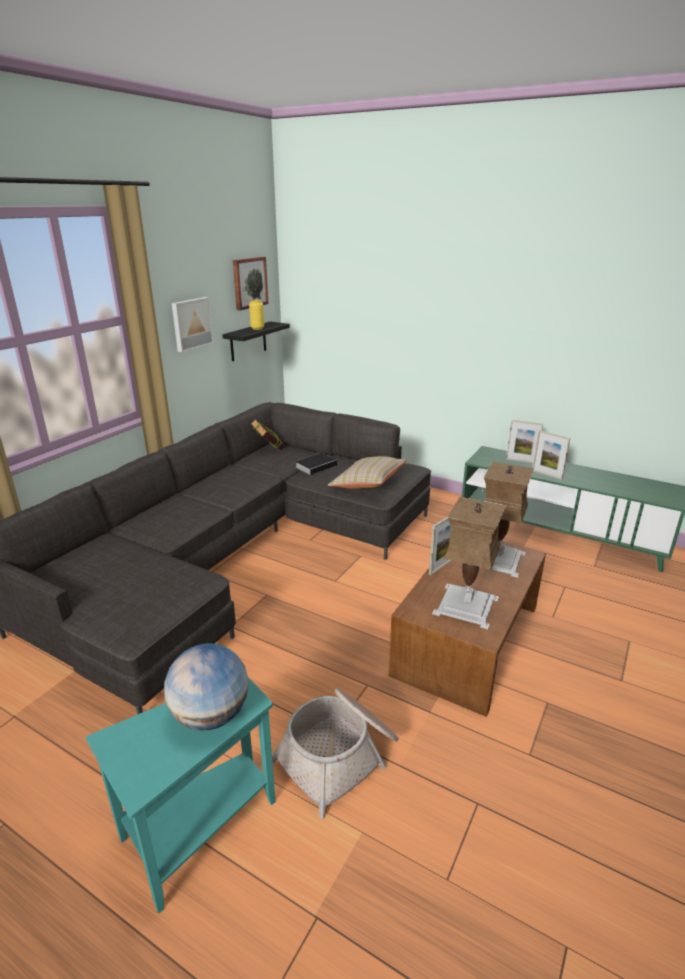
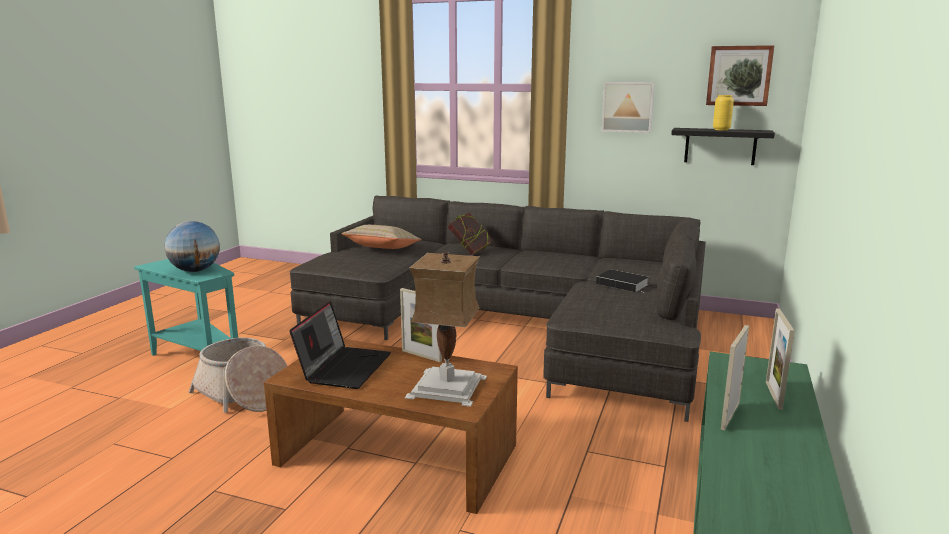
camera: 80 degrees right, 10 degrees down
(269, 450) = (644, 263): book -> book (470, 251)
(367, 484) = (595, 309): beige pillow -> beige pillow (382, 249)
(464, 605) = (344, 367): table lamp -> laptop

